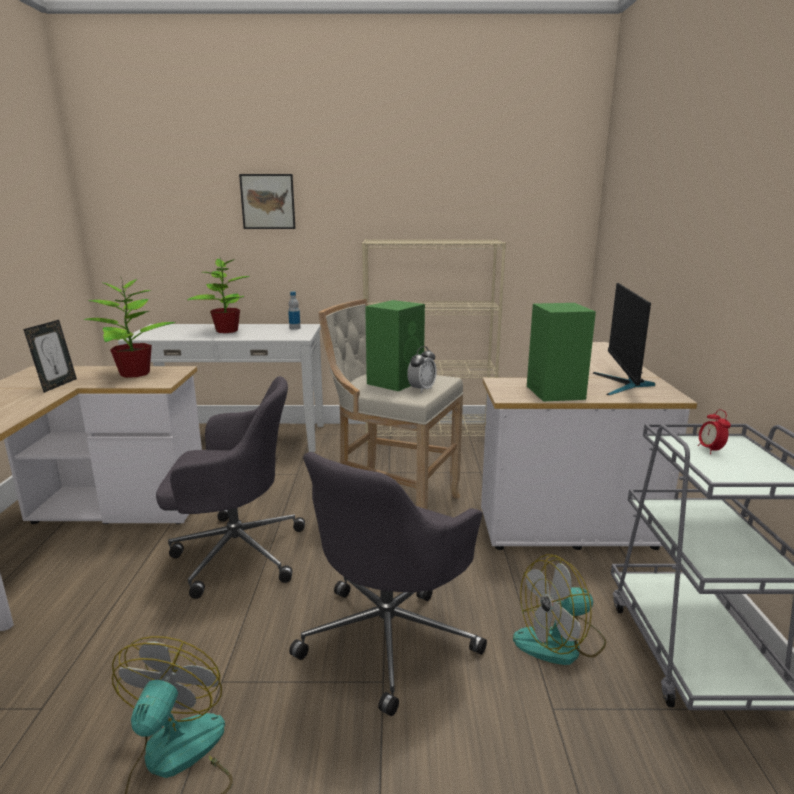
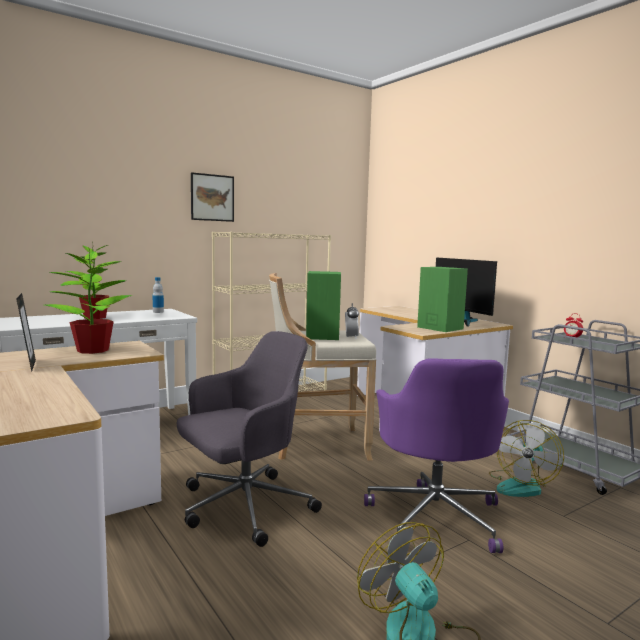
camera: 35 degrees left, 10 degrees down
(268, 201) = (123, 194): picture -> picture (212, 197)
(389, 637) = (435, 516): grey office chair -> purple office chair

